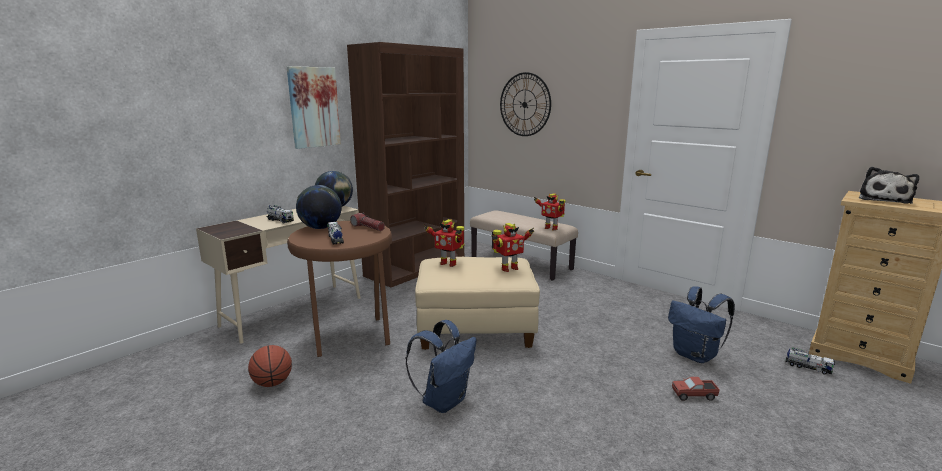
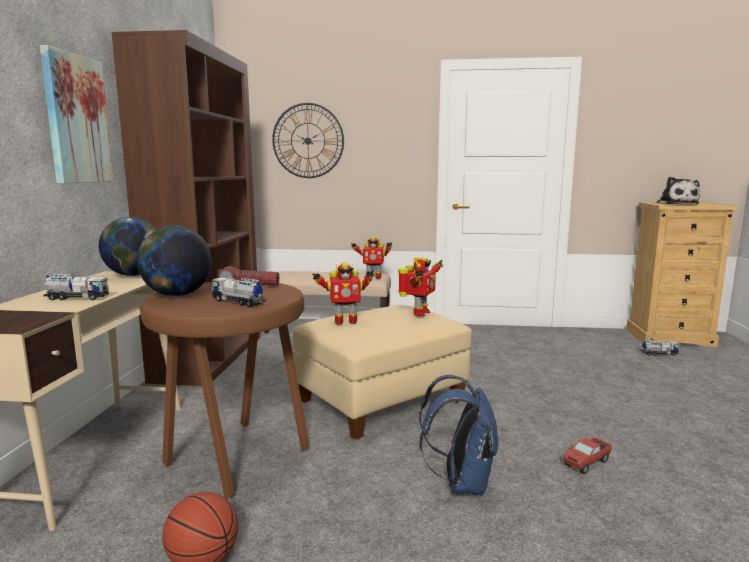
camera: 35 degrees left, 5 degrees down
(694, 395) = (634, 396): toy truck -> toy truck (586, 463)
(695, 355) = (587, 367): blue backpack -> none

